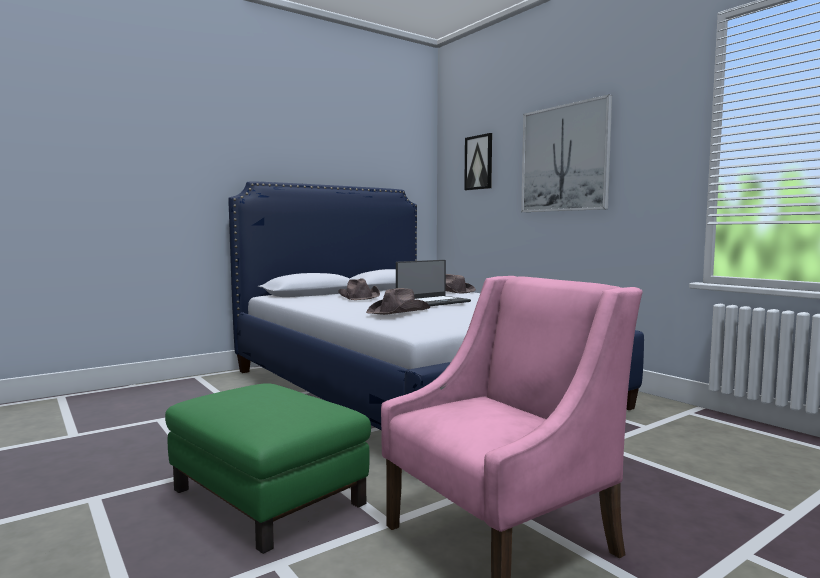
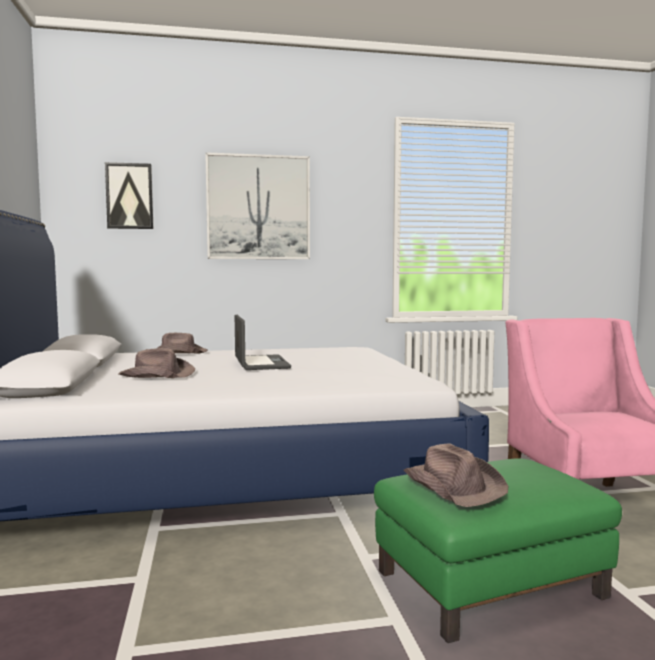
camera: 65 degrees left, 0 degrees up
(399, 312) = (321, 374): brown hat -> brown hat (453, 485)

